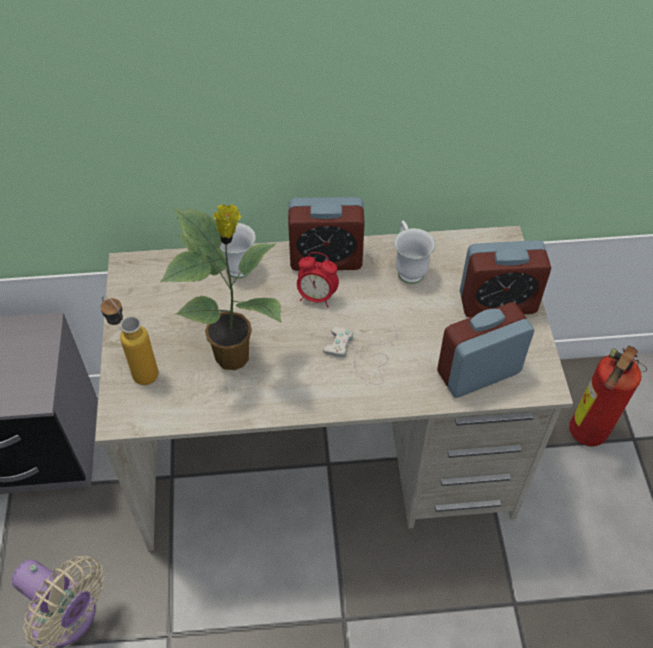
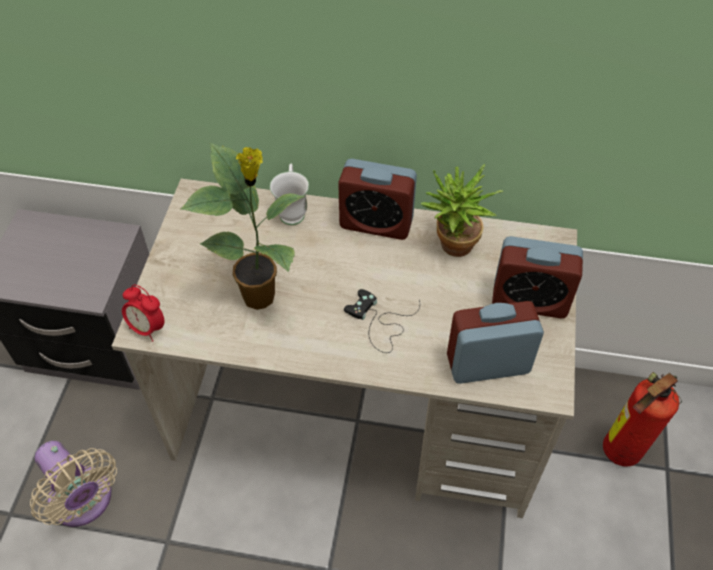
camera: 15 degrees right, 0 degrees up
(138, 369) = (170, 289): bottle -> none
(316, 297) = (355, 257): alarm clock -> alarm clock (147, 328)
(362, 355) = (380, 322): white game controller -> black game controller
(408, 268) = (452, 248): white mug -> potted plant

